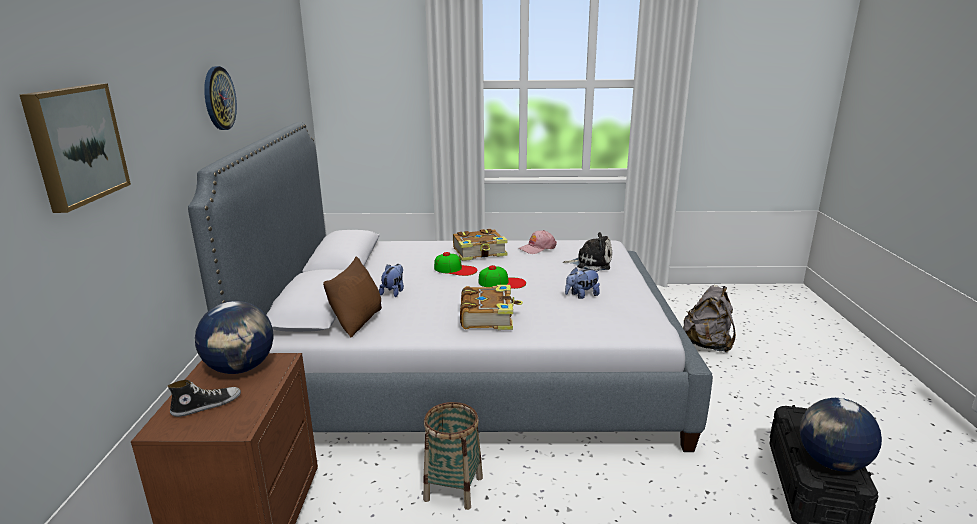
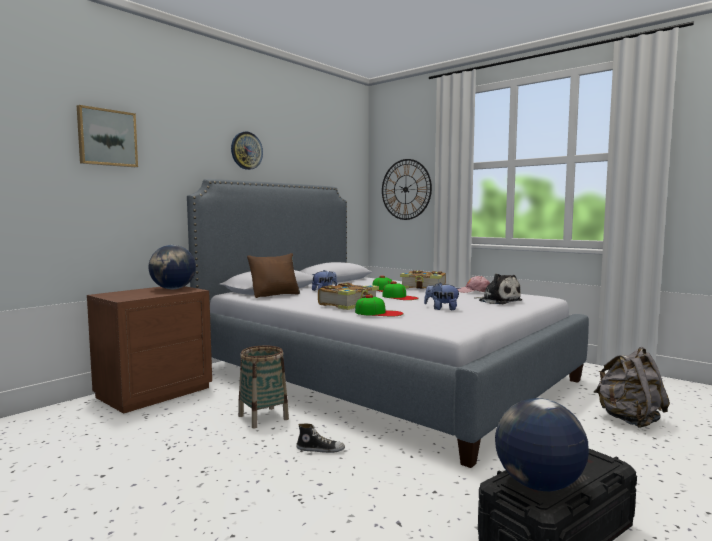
camera: 40 degrees right, 15 degrees down
(207, 405) = (132, 293): shoe -> shoe (320, 449)
(377, 111) = (406, 189): none -> wall clock
(553, 325) = (379, 313): none -> cap

